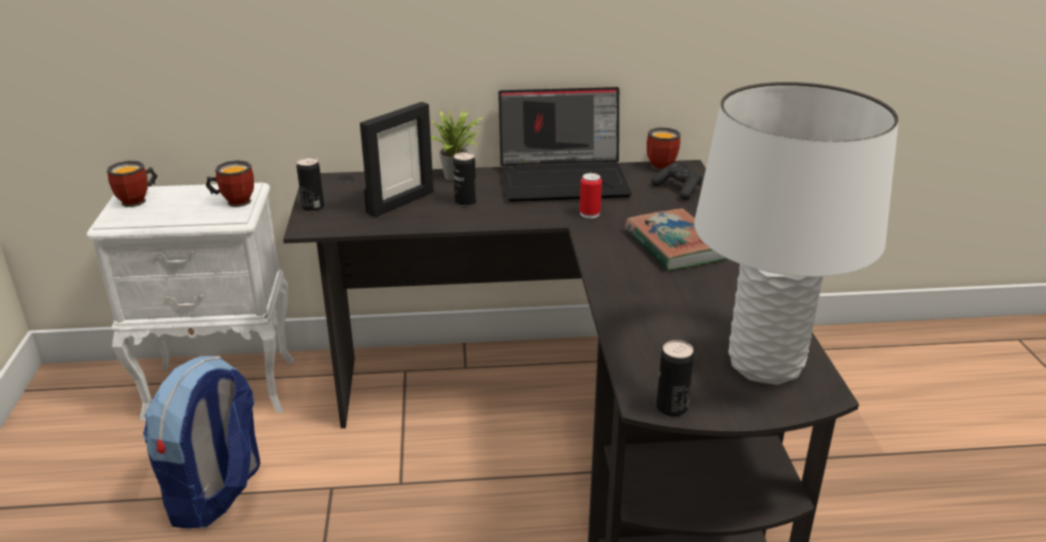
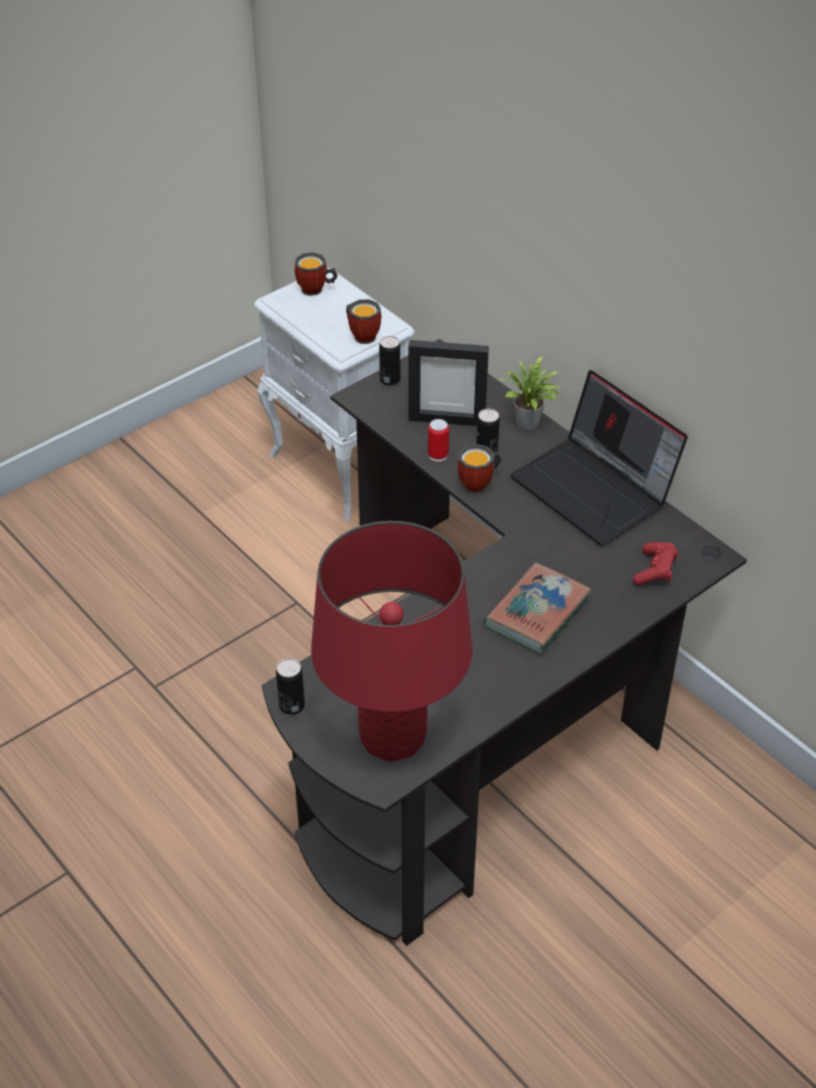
camera: 55 degrees right, 15 degrees up
(216, 494) = (239, 547): backpack -> none
(589, 213) = (543, 536): can -> can (438, 455)
(662, 164) = (700, 537): mug -> mug (480, 484)
(678, 189) = (655, 571): black game controller -> red game controller
(765, 365) = (392, 737): white table lamp -> red table lamp

